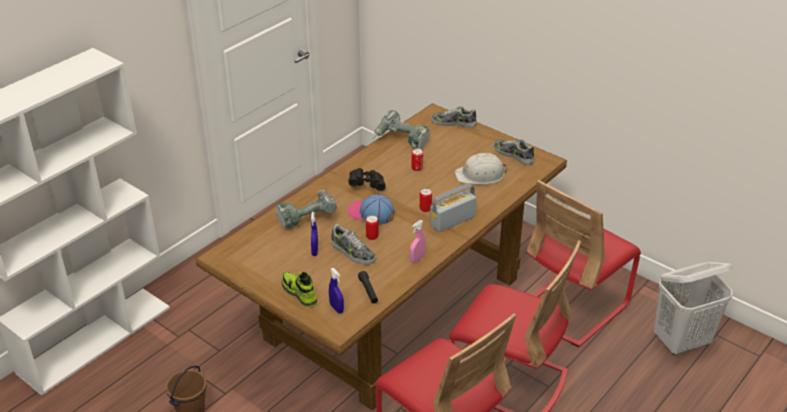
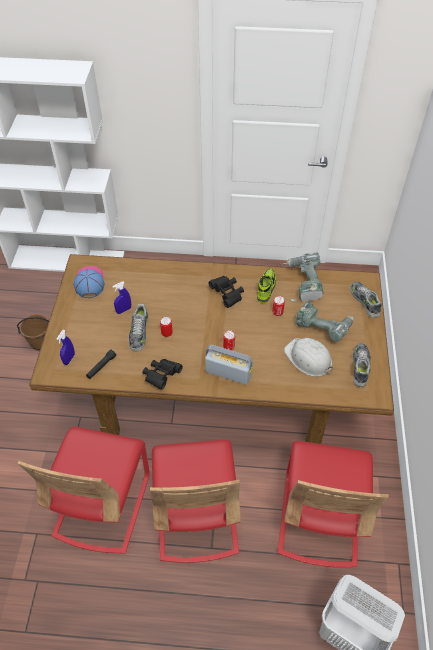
camera: 55 degrees right, 15 degrees up
(299, 293) = (71, 328): shoe -> shoe (266, 288)
(306, 216) = (159, 282): power drill -> power drill (323, 326)
(370, 213) = (194, 316): cap -> cap (89, 282)
(417, 259) = (161, 376): pink spray bottle -> black binoculars
(573, 307) = (319, 518): red chair -> red chair turned 90 degrees counterclockwise

